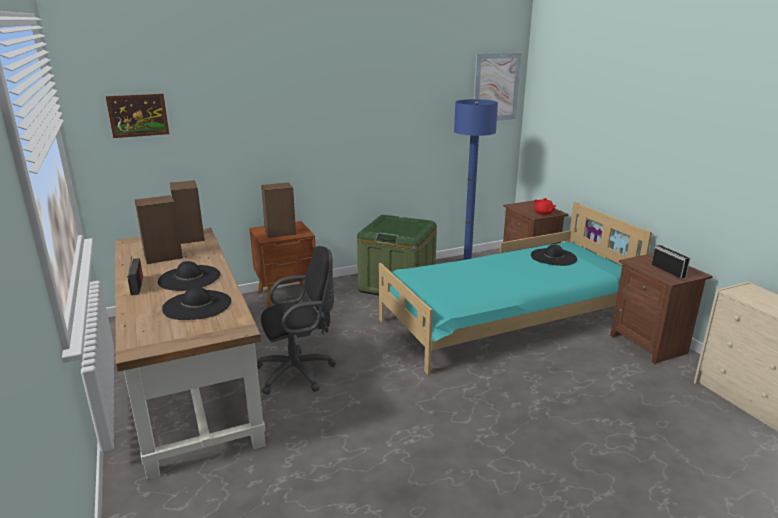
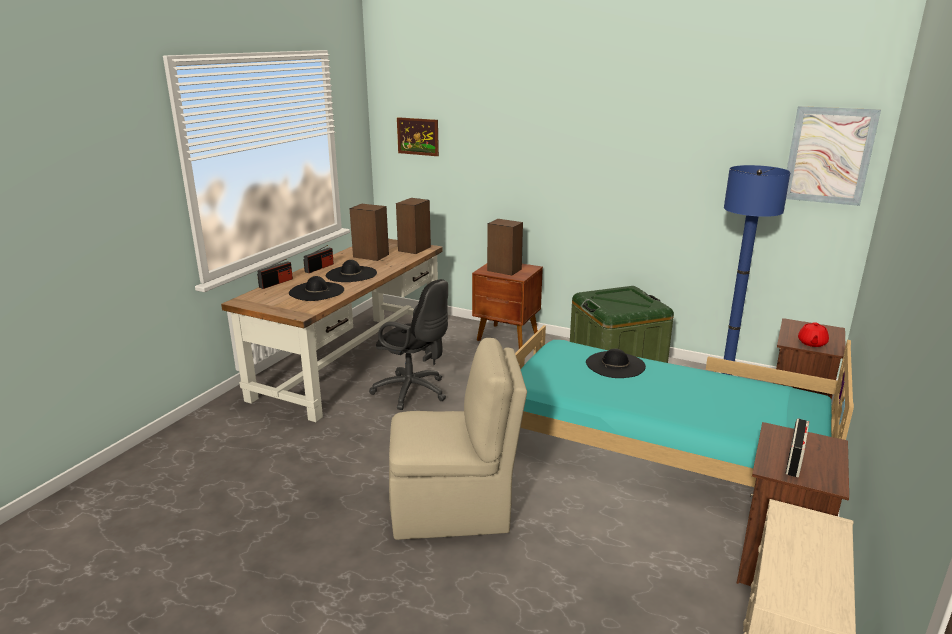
camera: 50 degrees right, 0 degrees up
(127, 317) = (276, 283): none -> radio
(488, 428) = (454, 509): none -> beige chair
(553, 257) = (751, 398): black hat -> black hat (615, 364)

